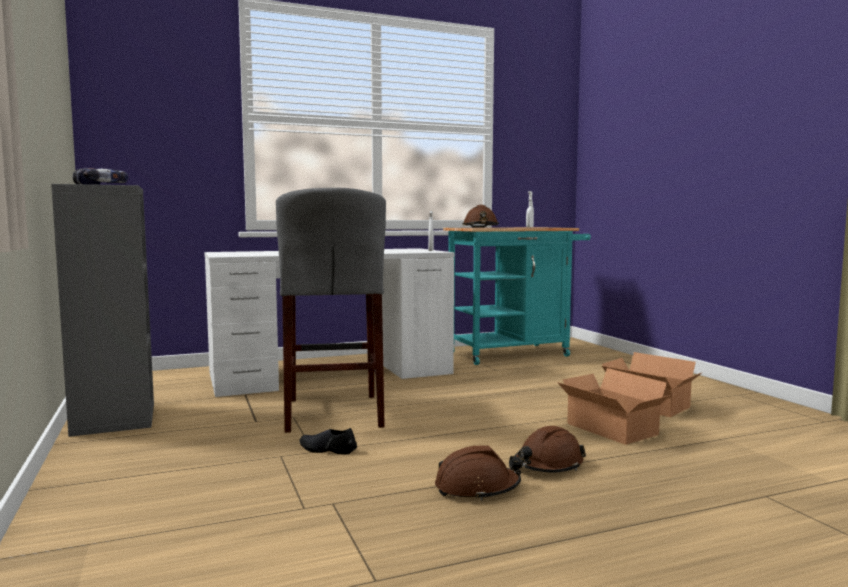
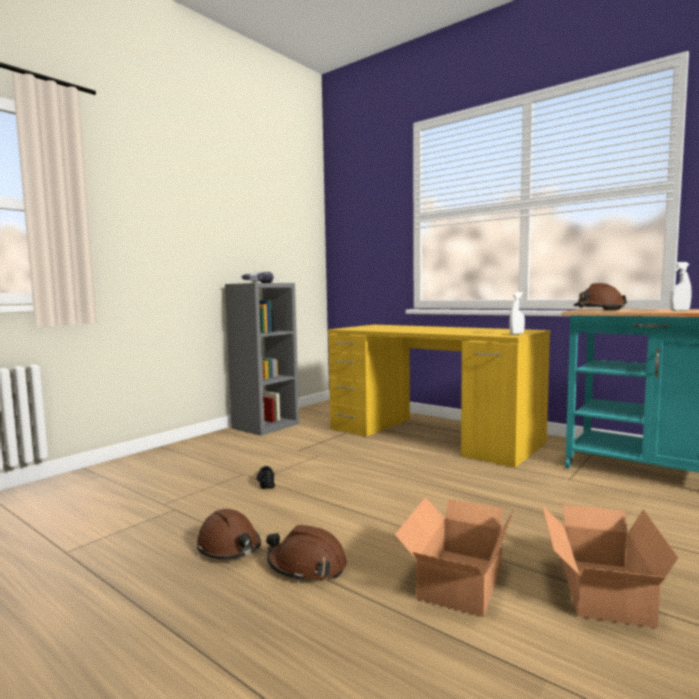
camera: 60 degrees right, 0 degrees up
(332, 373) = (432, 435): white desk -> yellow desk
(334, 412) = (343, 461): grey stool -> none

